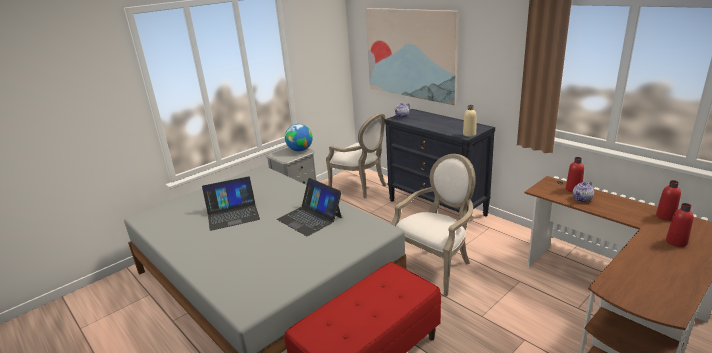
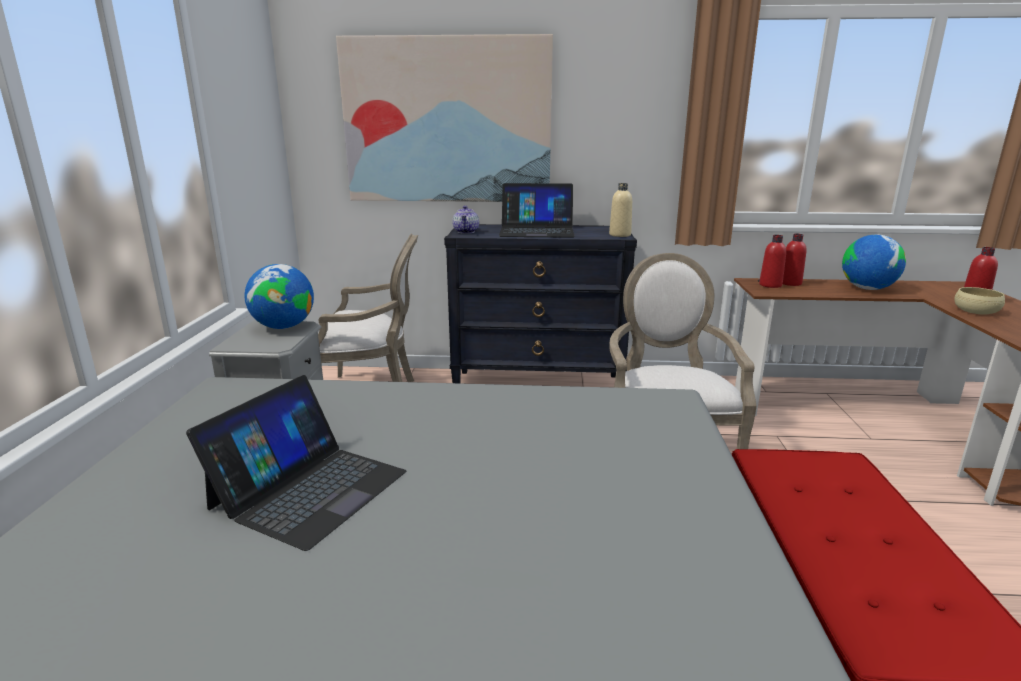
camera: 45 degrees left, 5 degrees down
(310, 218) = (514, 428): laptop -> laptop (536, 231)
(582, 199) = (820, 289): teapot -> none
(619, 208) = (867, 288): none -> globe
(651, 247) = (975, 311): none -> beige bowl
(665, 216) = (911, 285): red bottle -> red bottle (770, 285)

